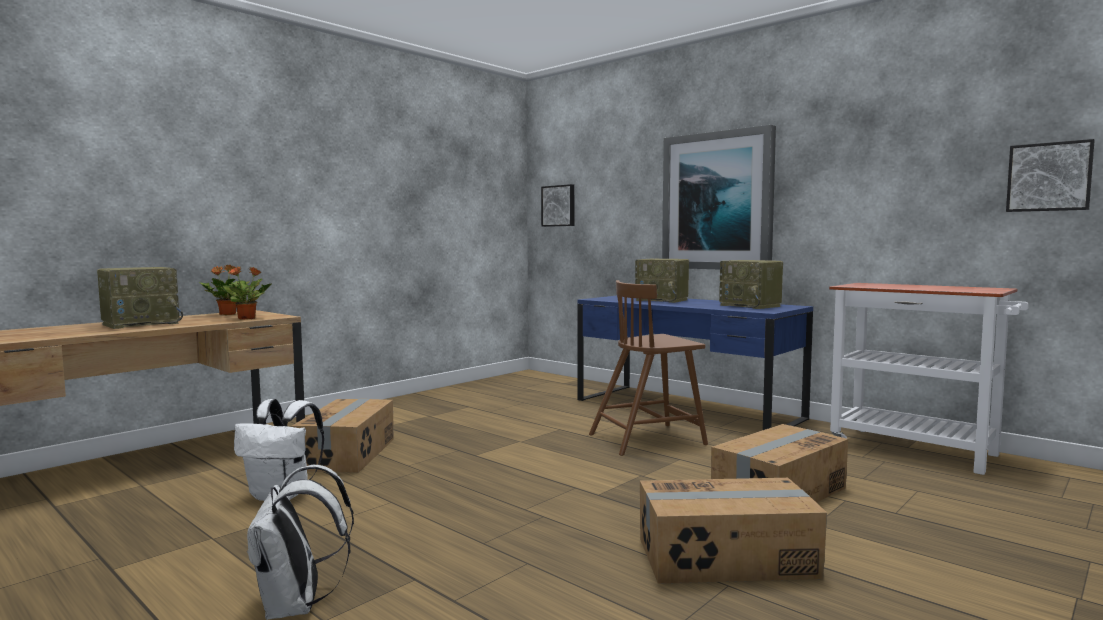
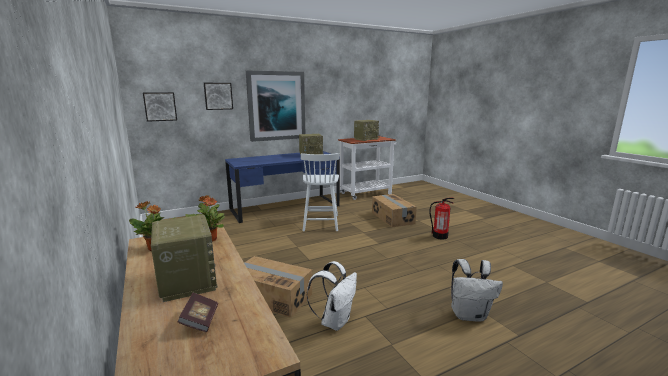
camera: 70 degrees left, 10 degrees up
(57, 331) = (200, 320): none -> book
(648, 439) = (320, 222): brown chair -> white chair
(663, 300) = (267, 158): radio -> radio (366, 139)
(726, 558) = (440, 236): cardboard box -> fire extinguisher
(1049, 177) = (384, 100): picture -> picture (218, 96)

